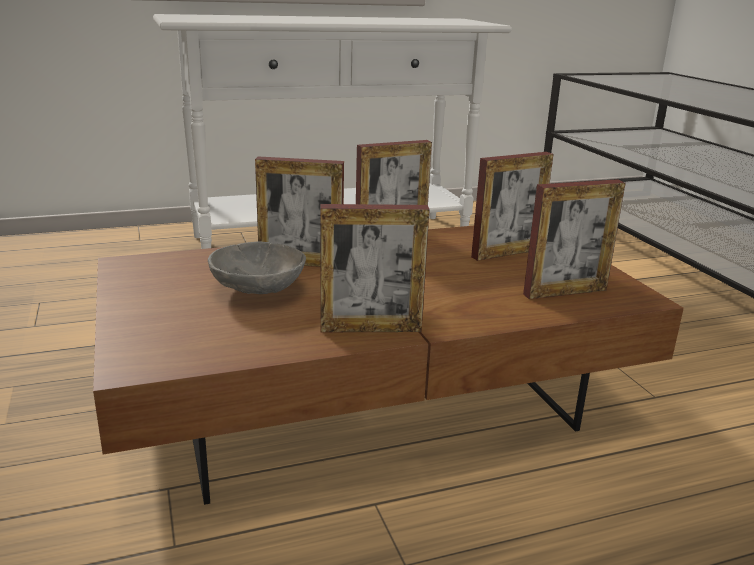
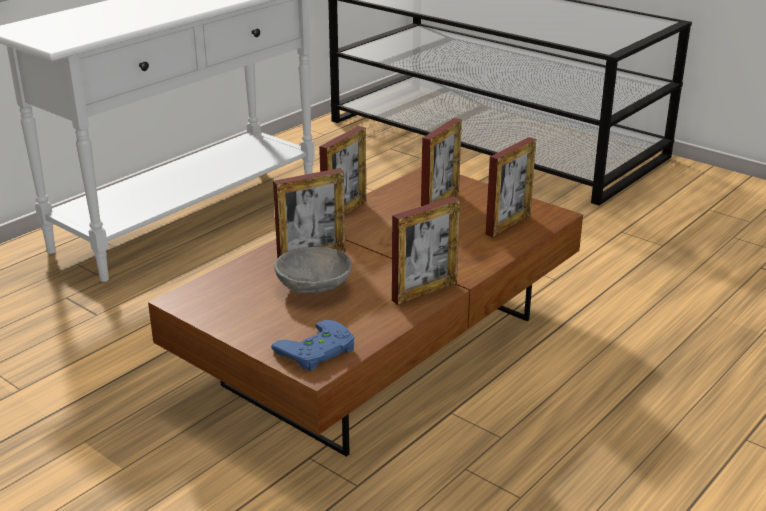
camera: 30 degrees left, 5 degrees up
(161, 351) = (318, 352): none -> blue game controller

